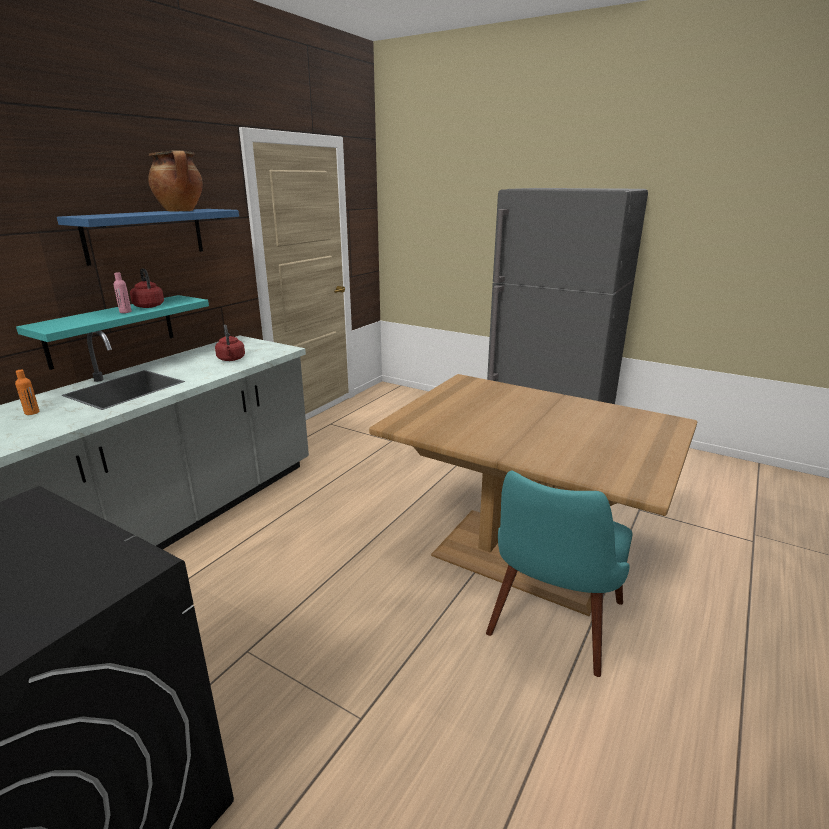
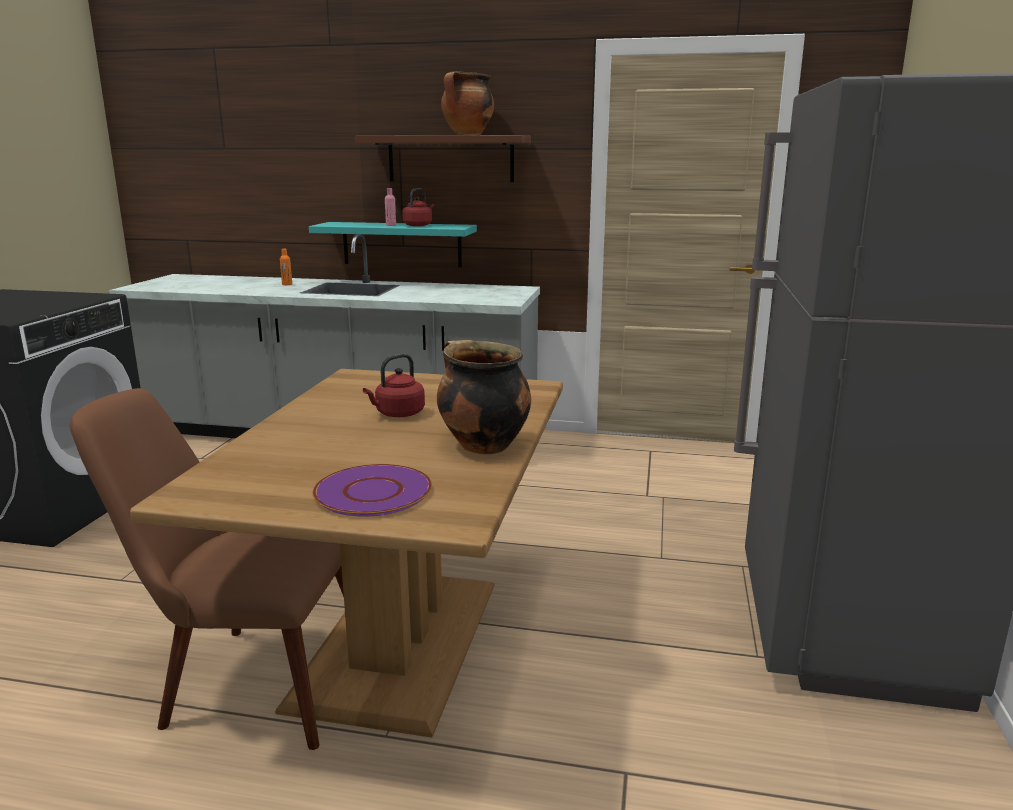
camera: 70 degrees right, 5 degrees down
(145, 235) = (450, 159): blue shelf -> brown shelf
(231, 359) = (452, 295): red kettle -> red kettle (398, 414)
(550, 630) = (244, 680): turquoise chair -> brown chair
(570, 405) = (482, 445): none -> cooking pot
(639, 435) = (373, 492): none -> purple plate

